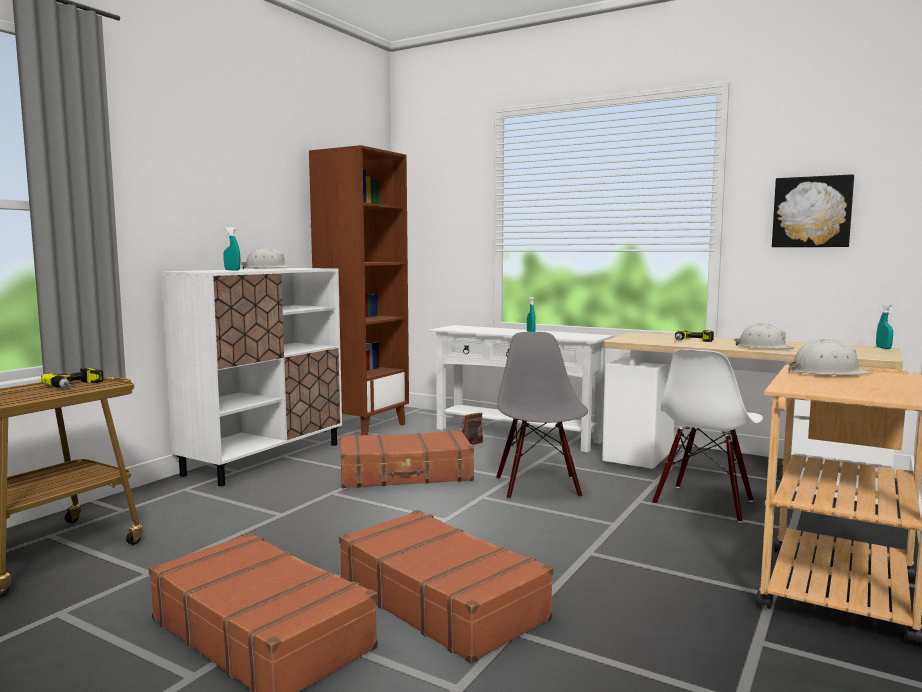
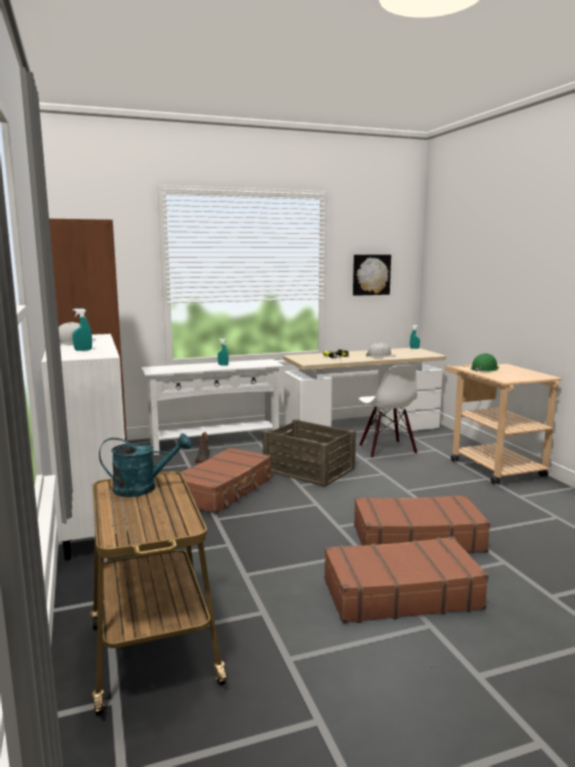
camera: 50 degrees left, 5 degrees up
(79, 386) = (143, 488): power drill -> turquoise watering can
(539, 487) = (309, 469): grey chair -> crate
(827, 373) = (484, 369): white hard hat -> green hard hat

